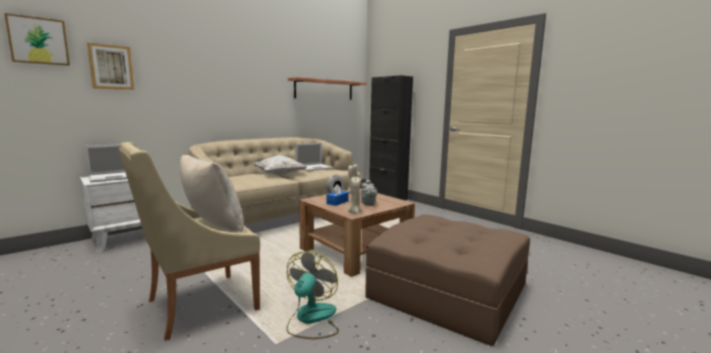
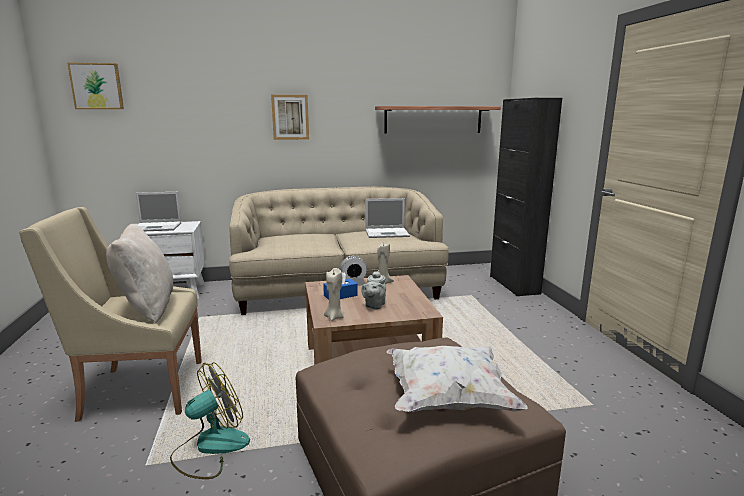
camera: 30 degrees right, 5 degrees up
(111, 67) = (162, 108): picture -> picture (290, 117)
(279, 175) = (335, 239): white pillow -> white pillow (448, 399)

